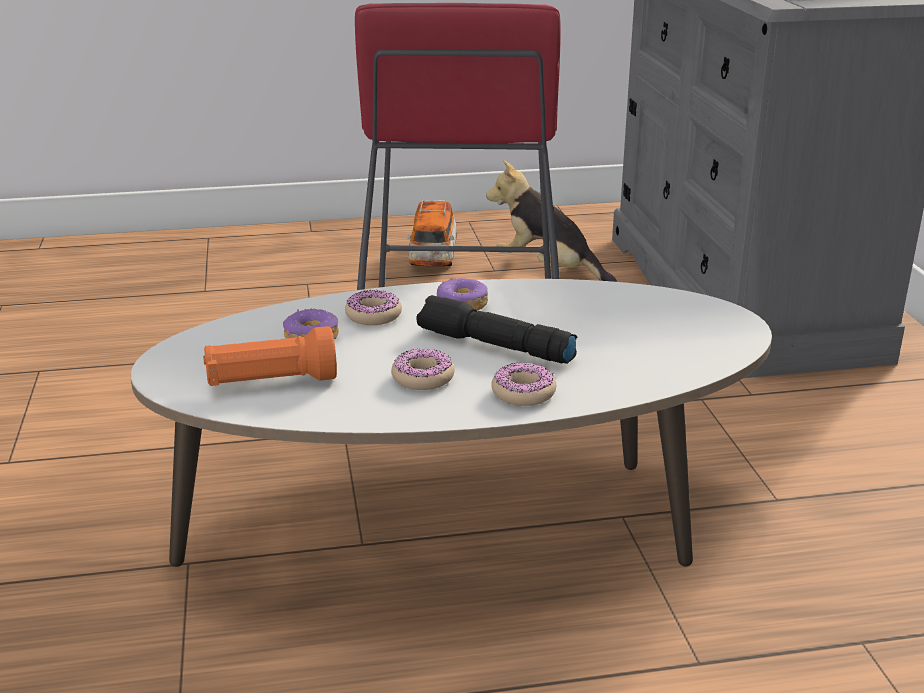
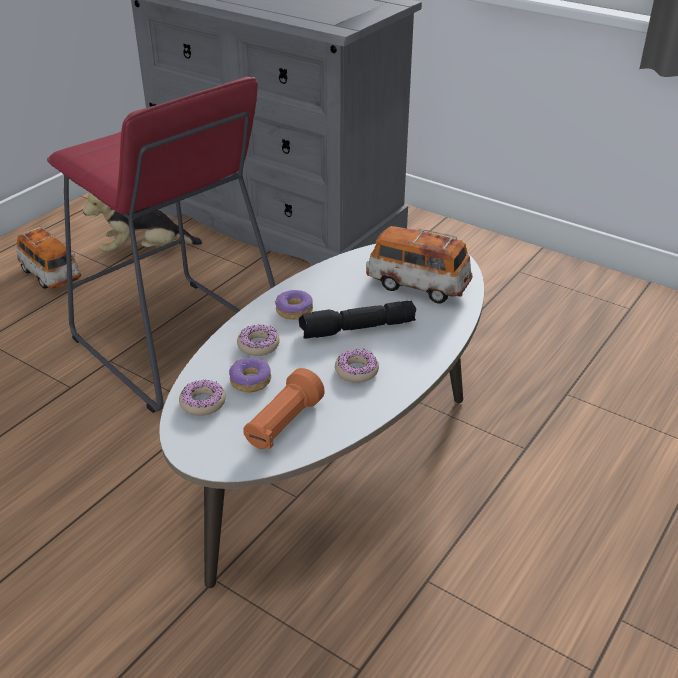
camera: 45 degrees left, 10 degrees up
(523, 393) = (418, 350): donut -> donut (203, 403)
(642, 340) = (417, 285): none -> toy car

